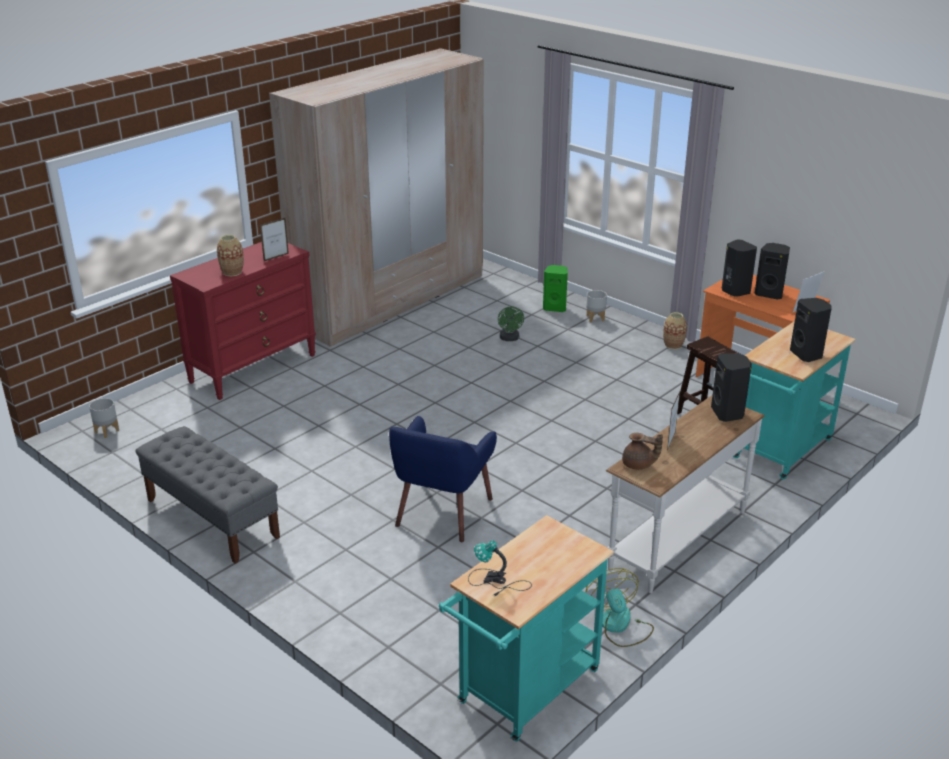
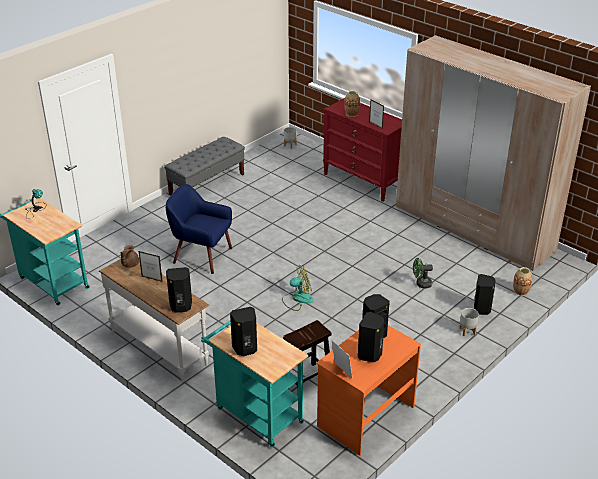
camera: 90 degrees right, 5 degrees up
(555, 308) = (482, 309): green speaker -> black speaker
(619, 626) = (88, 316): fan -> fan (297, 299)
(673, 345) = (425, 374): vase -> vase (520, 291)

